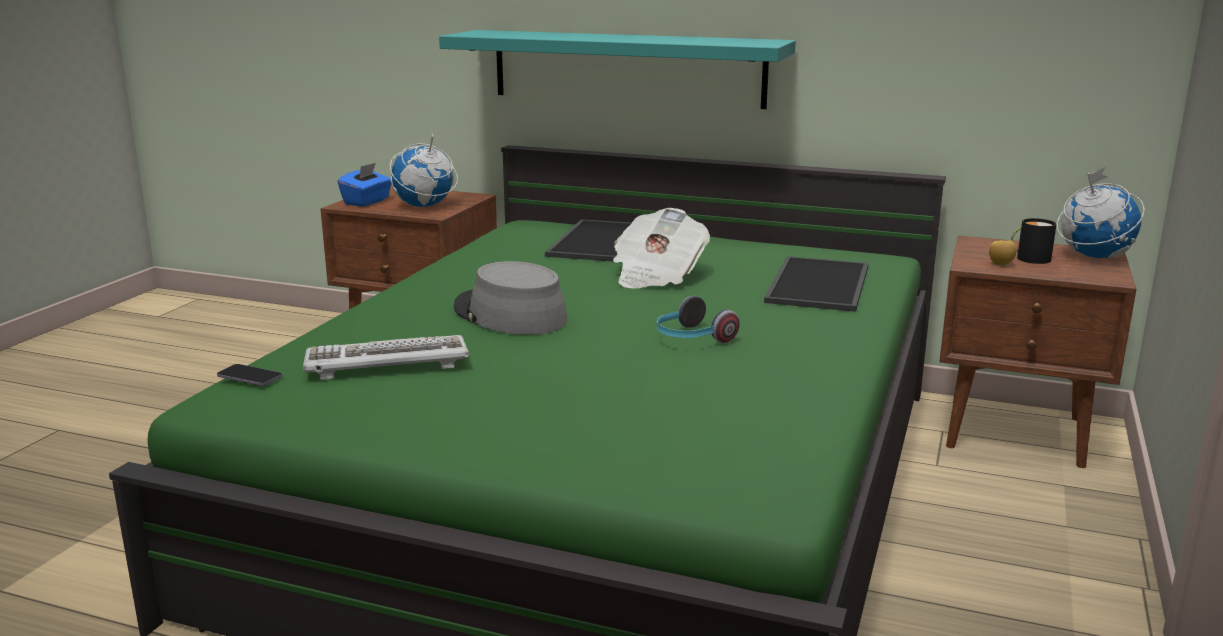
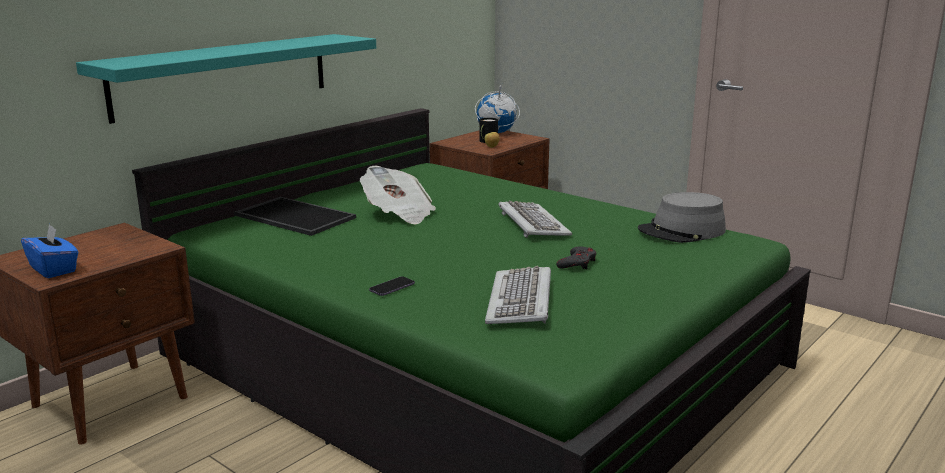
camera: 70 degrees left, 0 degrees up
(250, 377) = (520, 349): phone -> phone (392, 287)
(424, 206) = (120, 249): globe -> none
(509, 314) = (446, 259): grey hat -> grey hat (682, 231)
(548, 379) = (577, 263): none -> grey game controller
(691, 338) = (532, 223): headphones -> keyboard
(821, 285) = (462, 185): tray -> none

